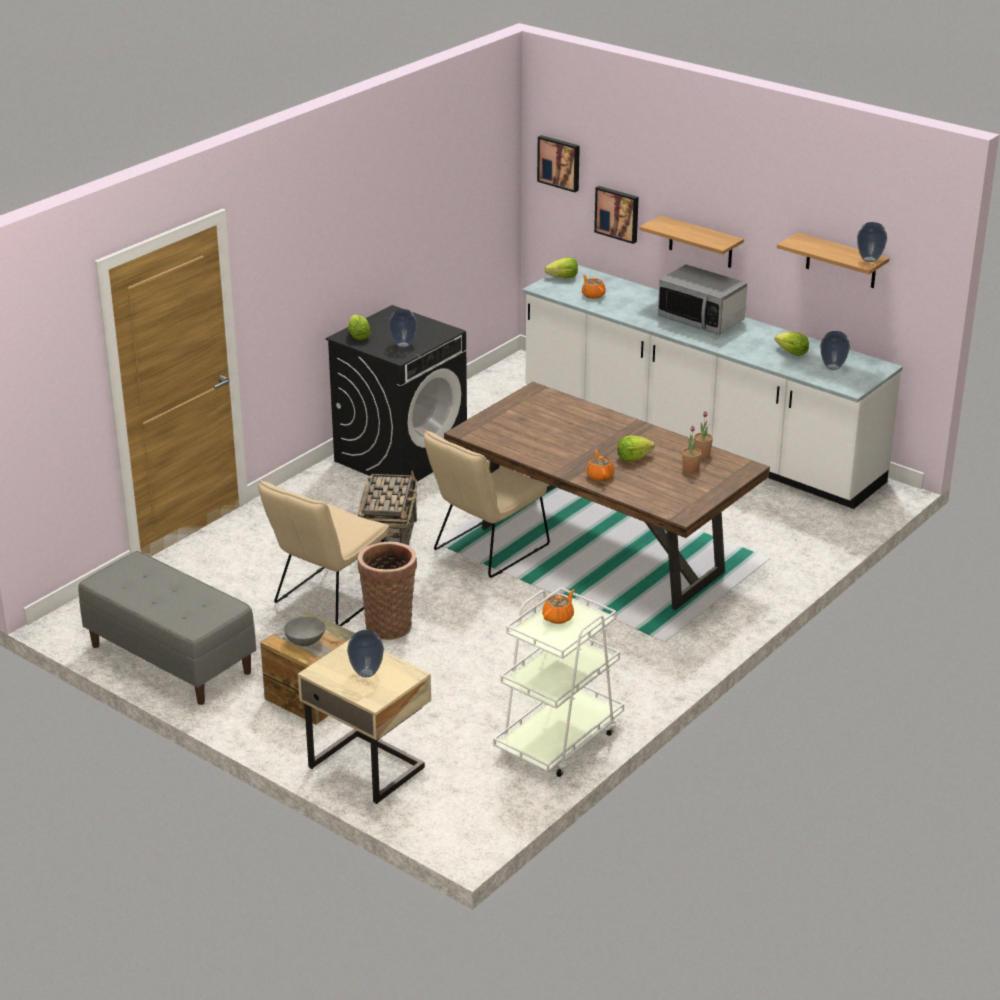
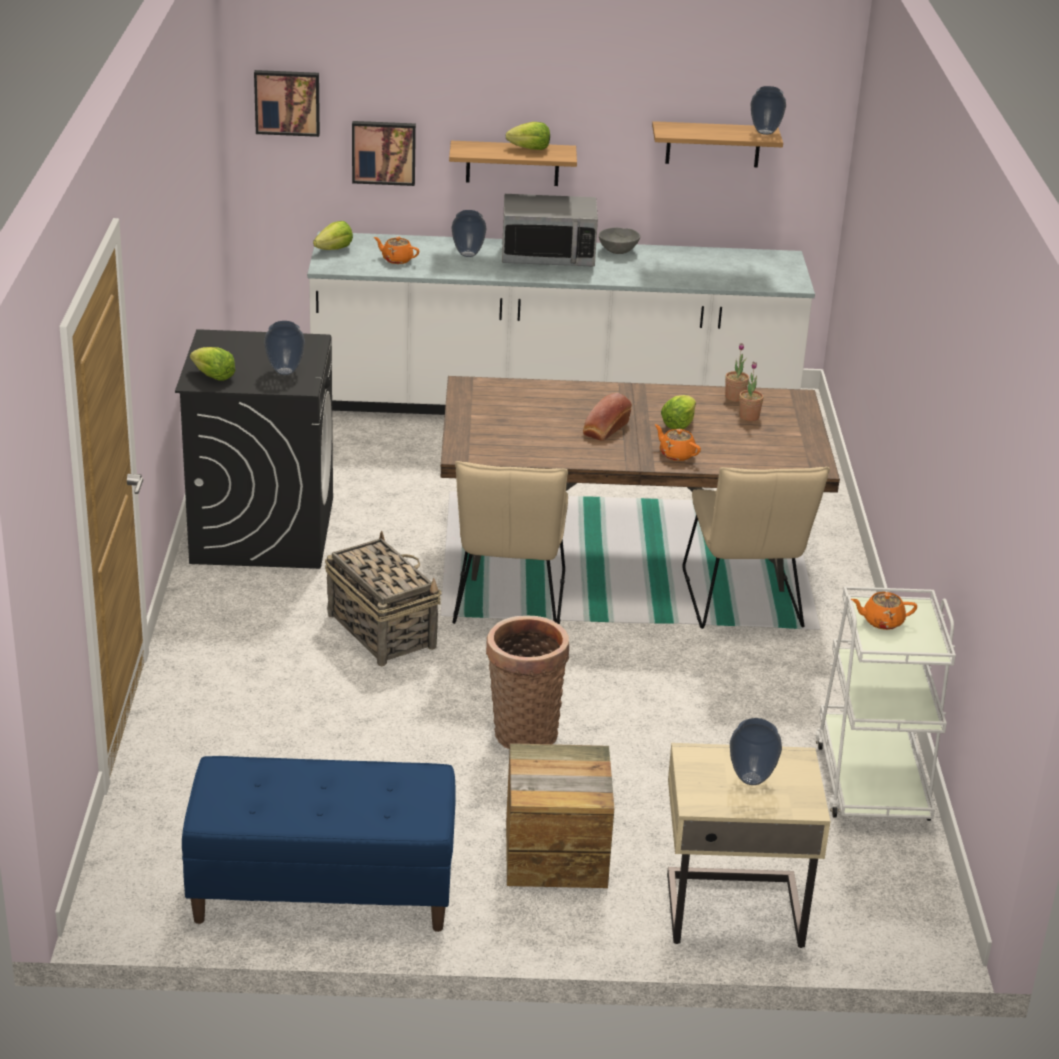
camera: 40 degrees left, 0 degrees up
(169, 659) = (321, 892): grey bench -> blue bench
(305, 641) = (561, 781): grey bowl -> grey bowl (618, 251)
(328, 599) = (412, 731): beige chair -> beige chair (743, 604)
(558, 617) = (881, 621): orange teapot -> orange teapot turned 90 degrees counterclockwise
(578, 445) = (605, 429): none -> bread
(791, 353) = (686, 265): lettuce -> lettuce (530, 149)
(833, 367) = (745, 269): vase -> vase (468, 254)

